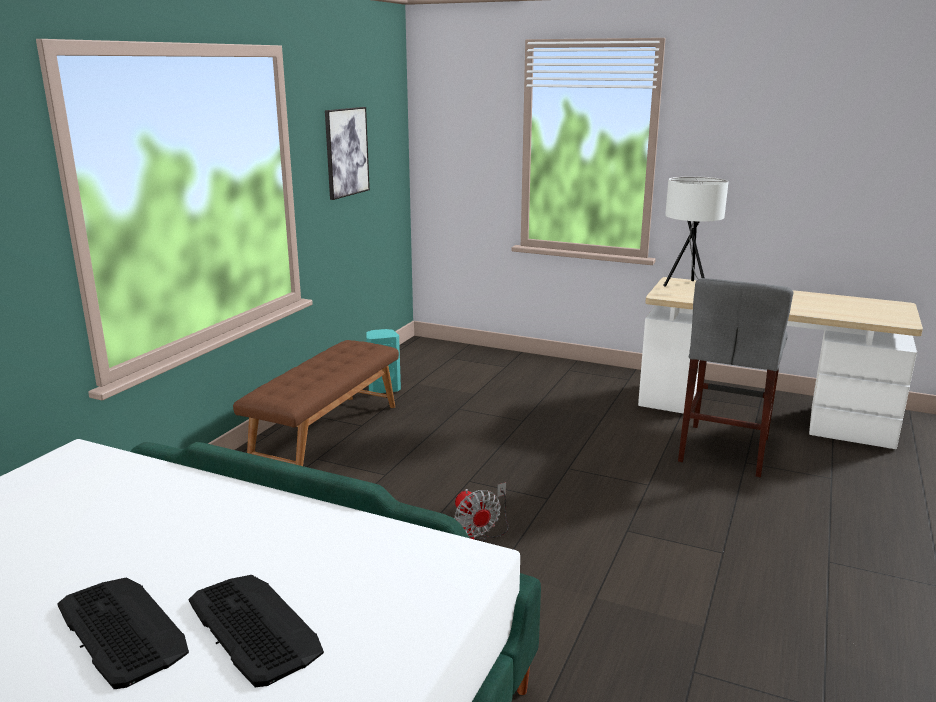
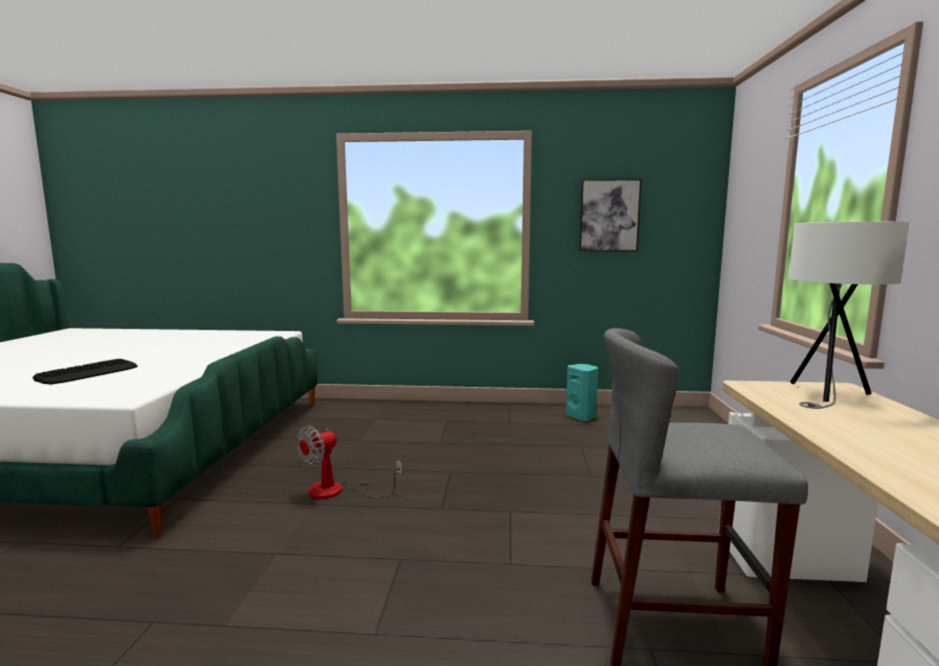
camera: 70 degrees right, 10 degrees down
(122, 629) = (105, 359): keyboard -> none
(326, 434) = (485, 416): brown bench -> none

